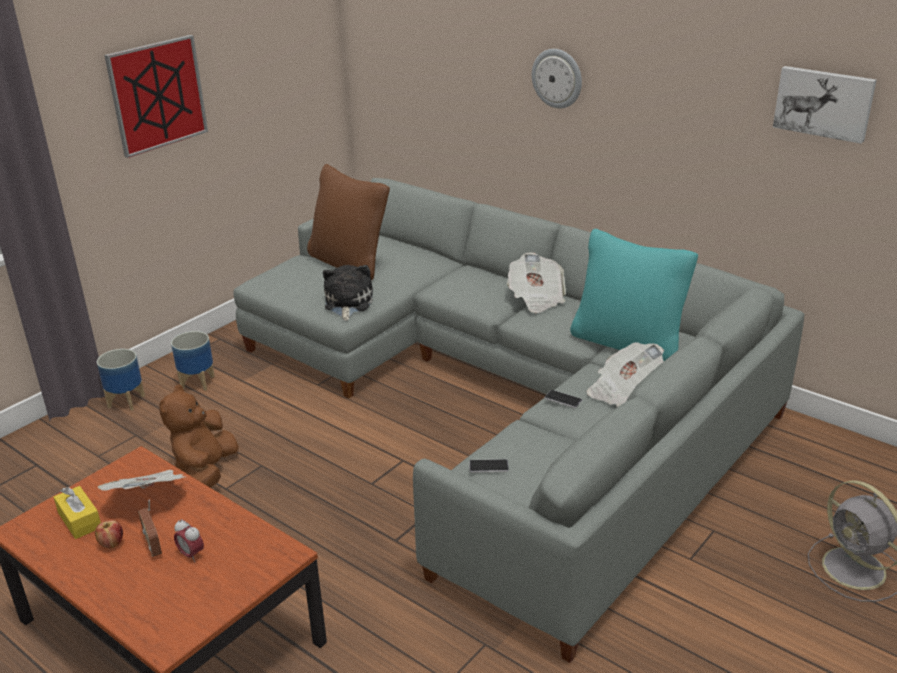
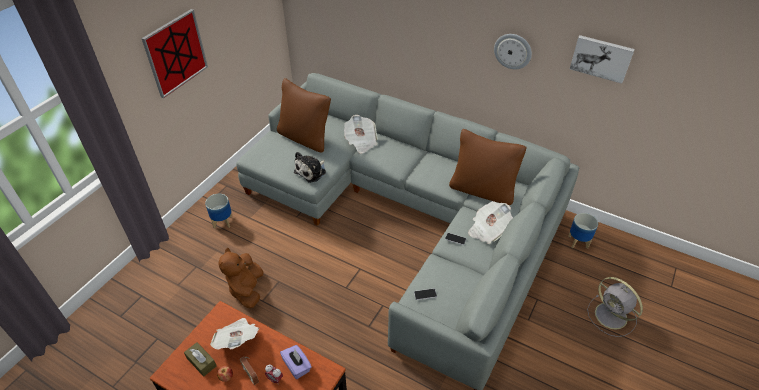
camera: 10 degrees left, 15 degrees up
(80, 520) = (201, 362): yellow tissue box -> brown tissue box
(127, 401) = (183, 241): planter -> planter (578, 242)
(235, 541) = (297, 366): none -> purple tissue box
(347, 303) = (311, 171): plush toy -> plush toy turned 135 degrees counterclockwise
(536, 298) = (423, 159): newspaper -> newspaper (361, 141)
(557, 78) = (431, 24): wall clock -> wall clock (513, 51)
(628, 342) = (482, 190): turquoise pillow -> brown pillow

